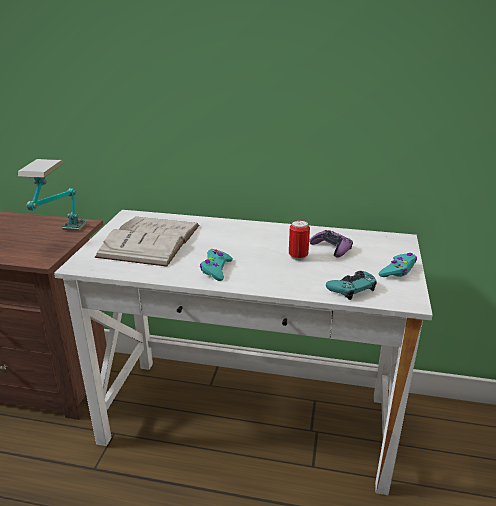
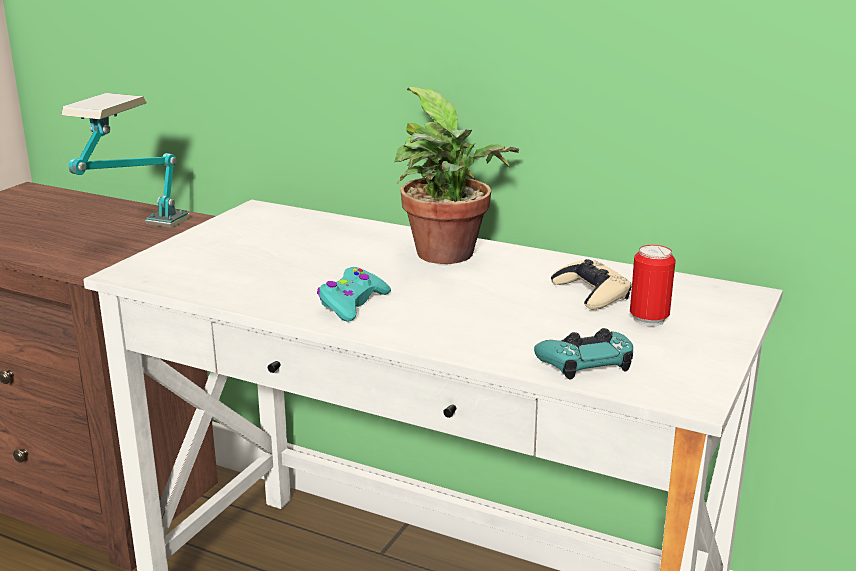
camera: 15 degrees right, 5 degrees down
(150, 240) = (268, 249): white book -> none
(249, 234) = (449, 256): none -> potted plant
(298, 256) = (516, 301): can -> can (649, 319)
(331, 247) = (591, 293): purple game controller -> beige game controller
(398, 270) = (700, 344): turquoise game controller -> none

